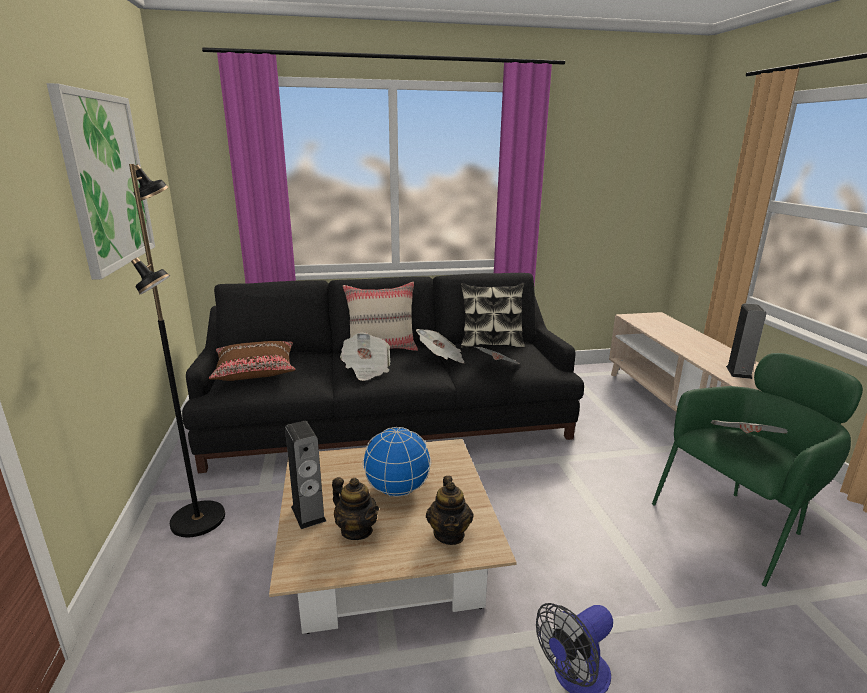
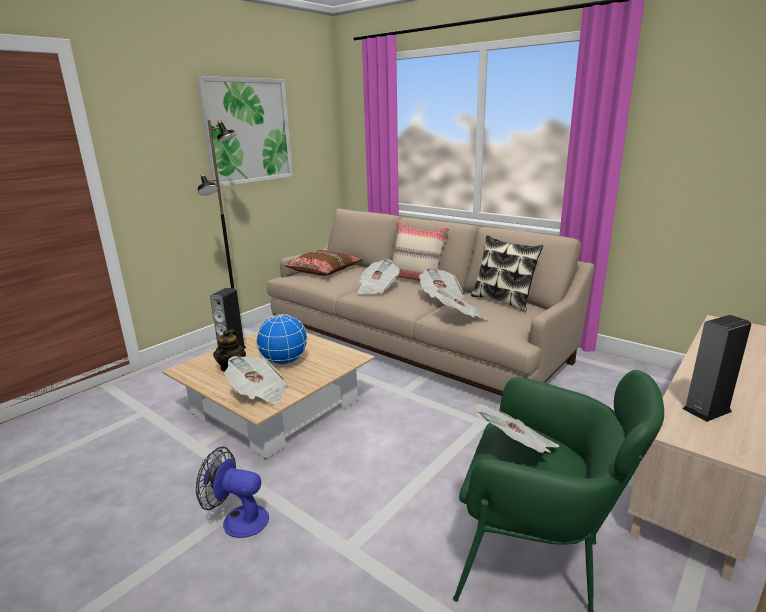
camera: 50 degrees right, 0 degrees up
(389, 418) = (413, 341): black sofa -> beige sofa
(449, 534) = (259, 393): teapot -> newspaper

